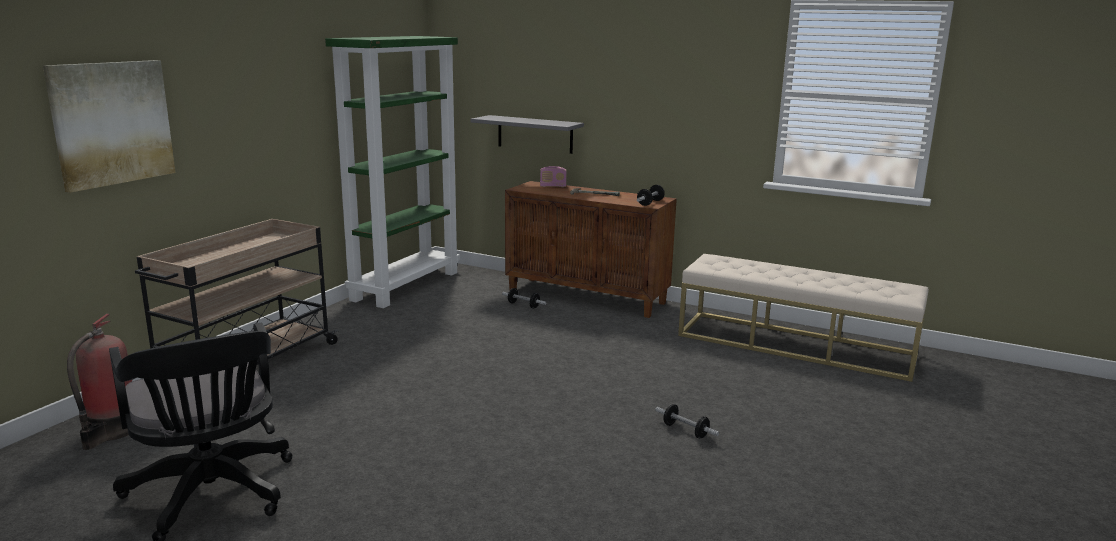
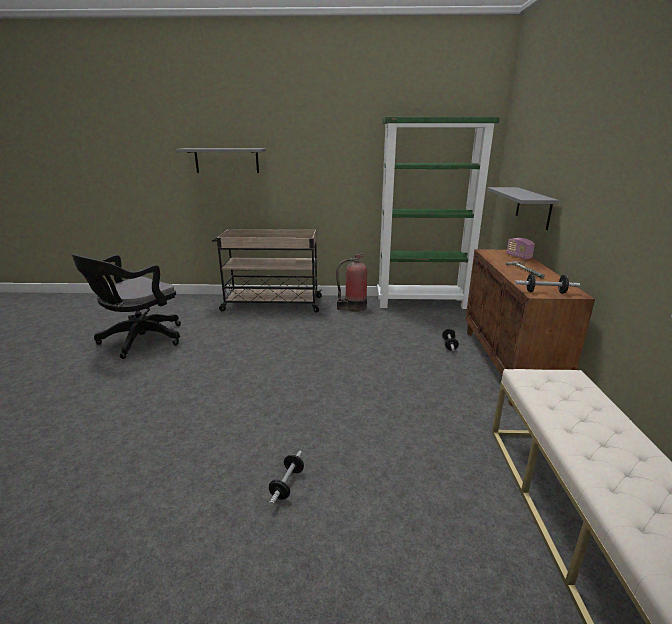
camera: 65 degrees right, 5 degrees up
(111, 431) = (191, 304): fire extinguisher -> fire extinguisher (353, 307)
(112, 123) = (226, 160): picture -> grey shelf

